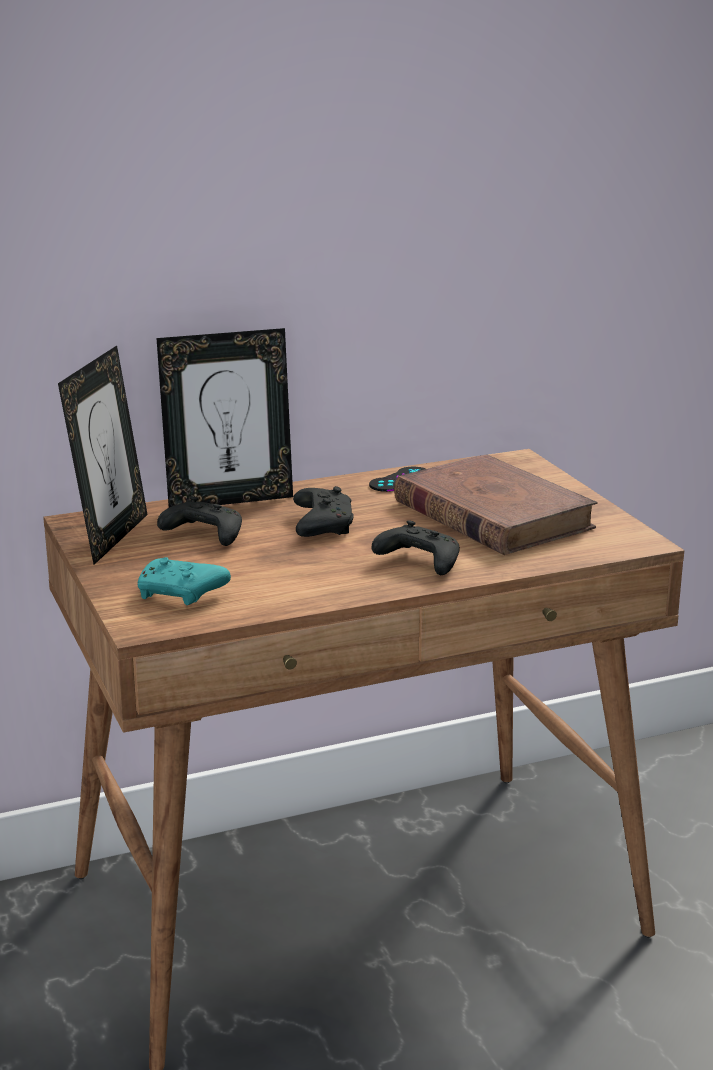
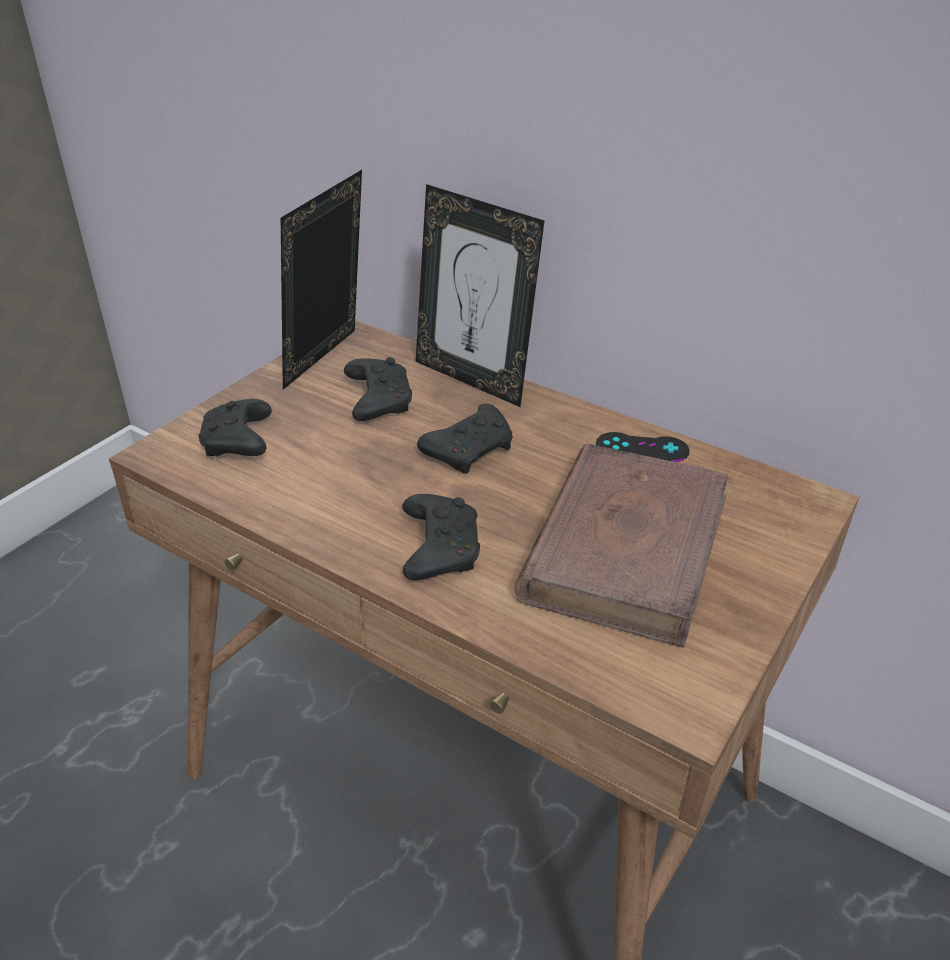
camera: 55 degrees right, 15 degrees up
(111, 537) = (329, 361): picture frame -> picture frame turned 135 degrees clockwise
(181, 595) = (239, 443): turquoise game controller -> black game controller

